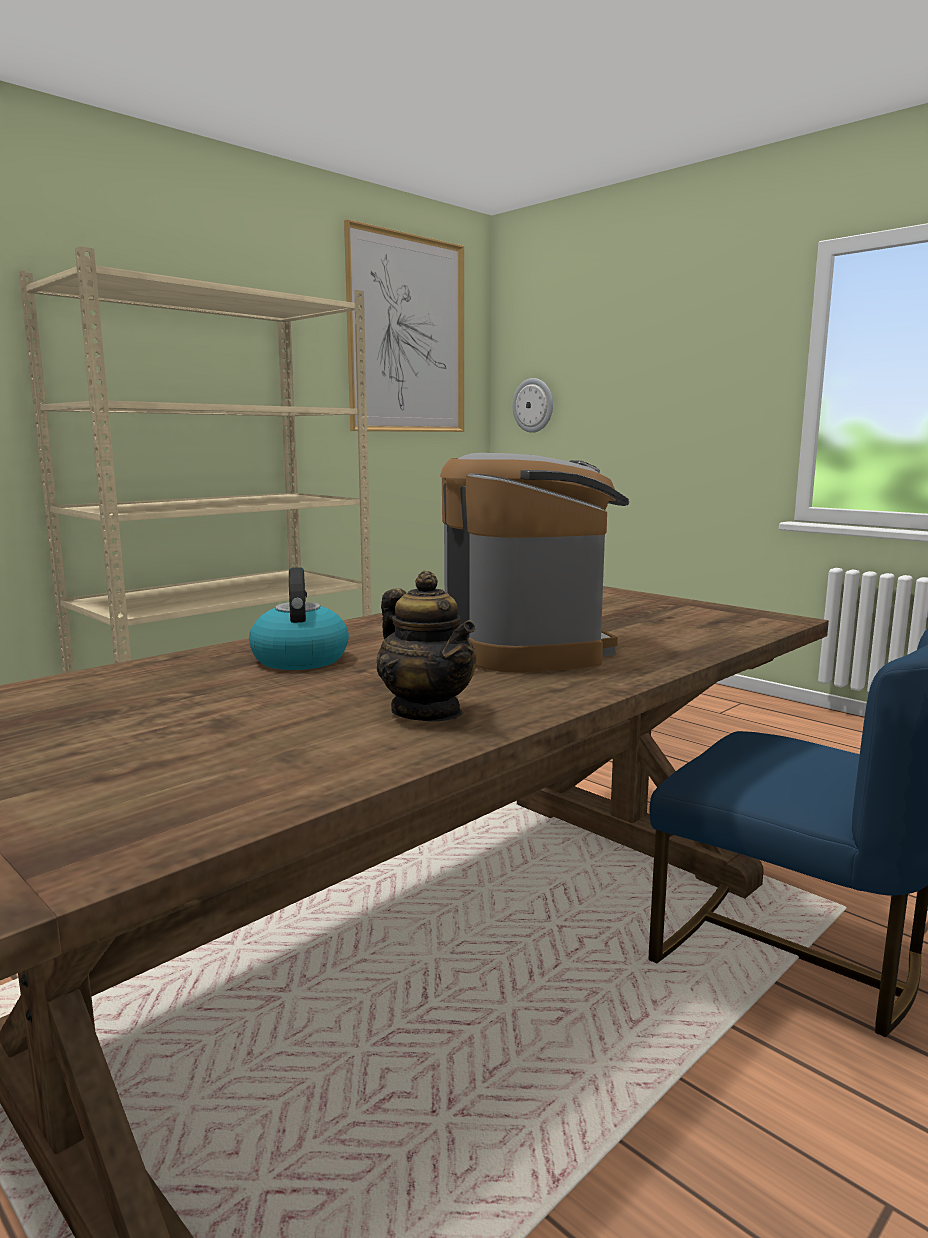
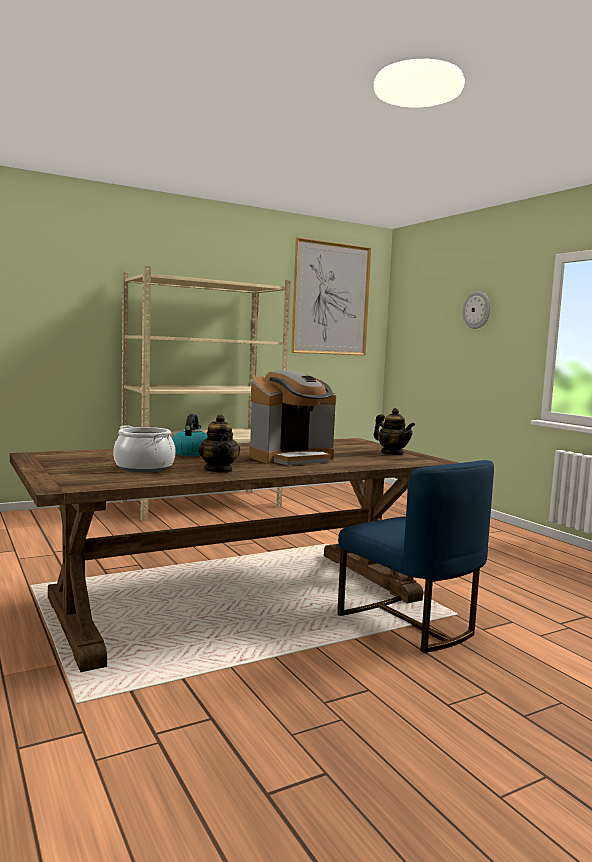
camera: 15 degrees right, 5 degrees down
(233, 729) = (144, 467): none -> cooking pot
(527, 647) = (292, 458): coffee machine -> coffee machine turned 60 degrees clockwise
(533, 405) = (408, 341): wall clock -> wall clock (477, 310)
(679, 610) = (392, 453): none -> teapot

